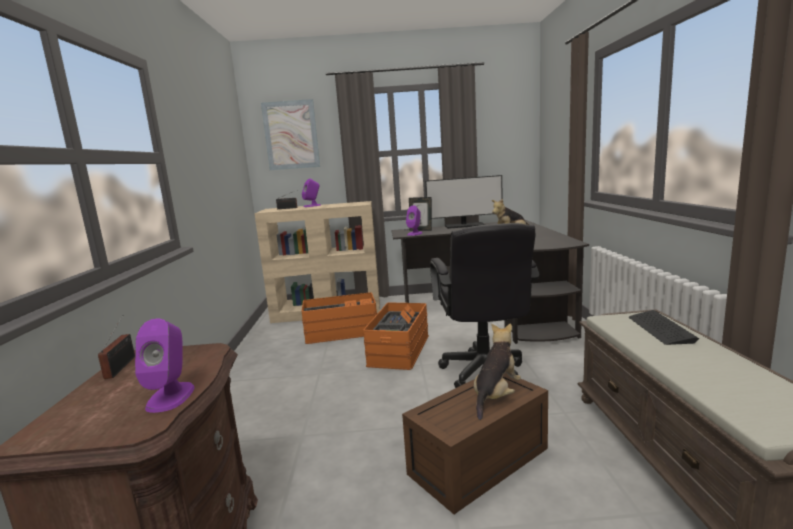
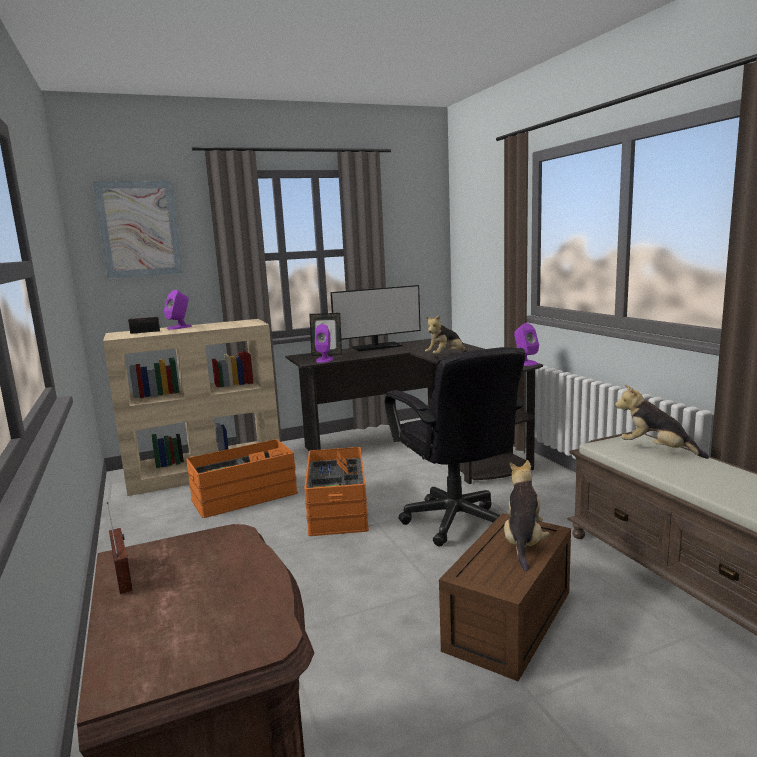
camera: 20 degrees left, 0 degrees up
(171, 396) = (257, 598): purple speaker -> purple speaker (525, 363)
(660, 329) = (656, 450): keyboard -> plush toy

